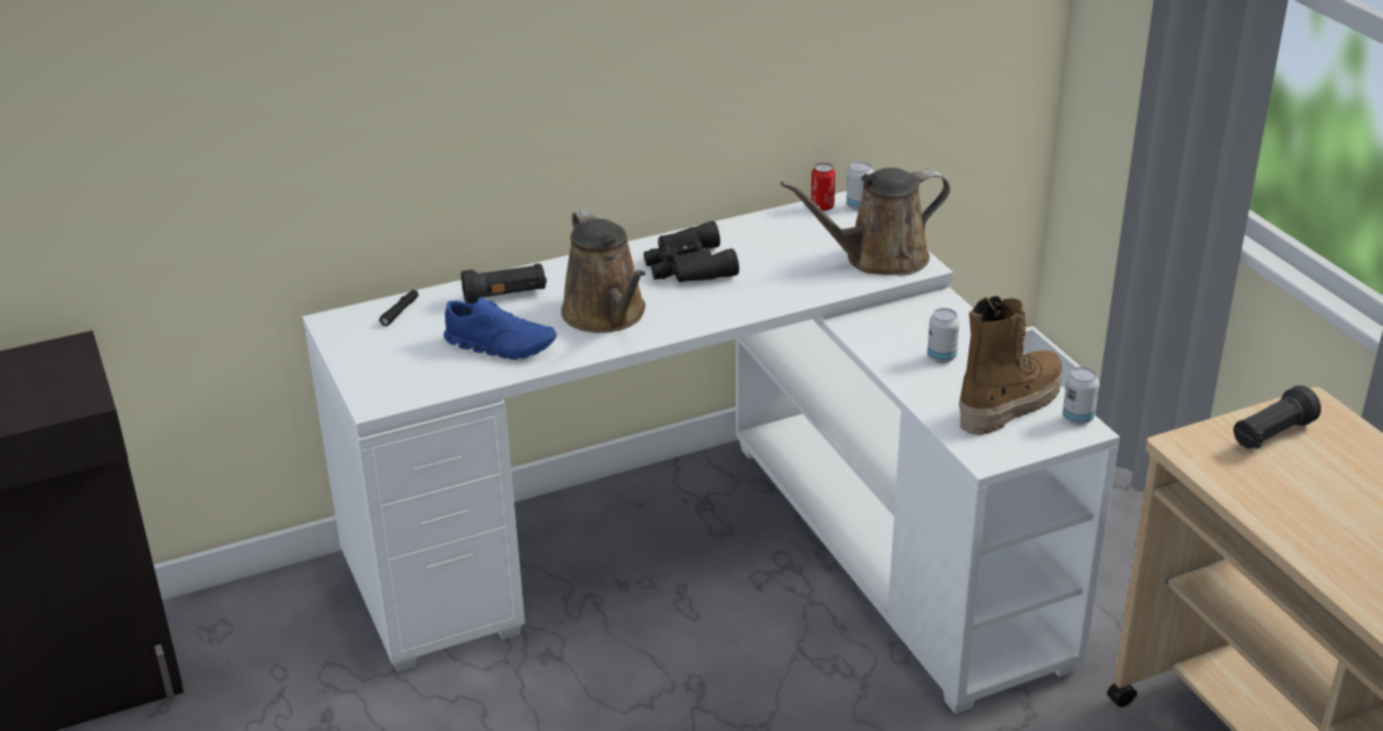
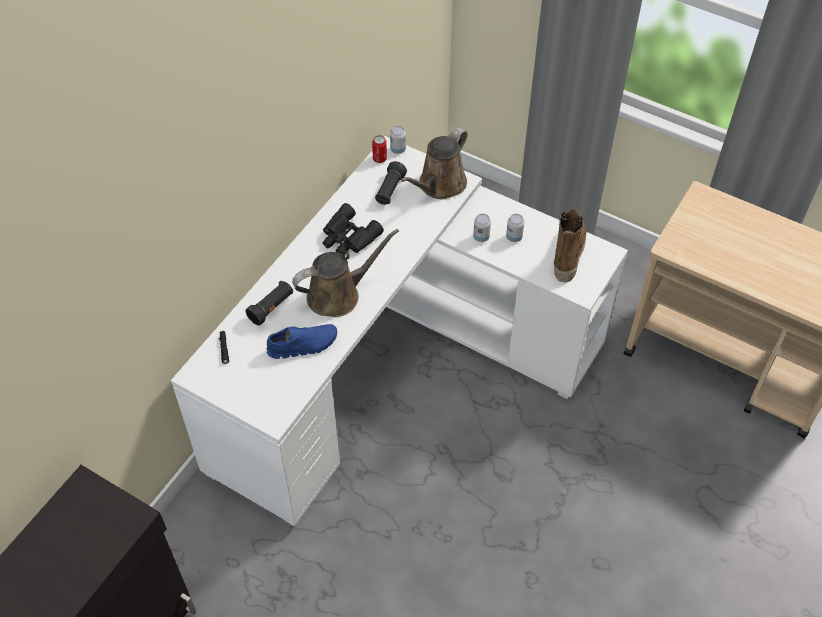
camera: 35 degrees left, 20 degrees up
(607, 315) = (338, 294): brown watering can -> brown watering can turned 60 degrees counterclockwise
(1077, 418) = (602, 247): can -> can (481, 237)
(1271, 435) = (697, 222): black flashlight -> black flashlight (390, 190)

